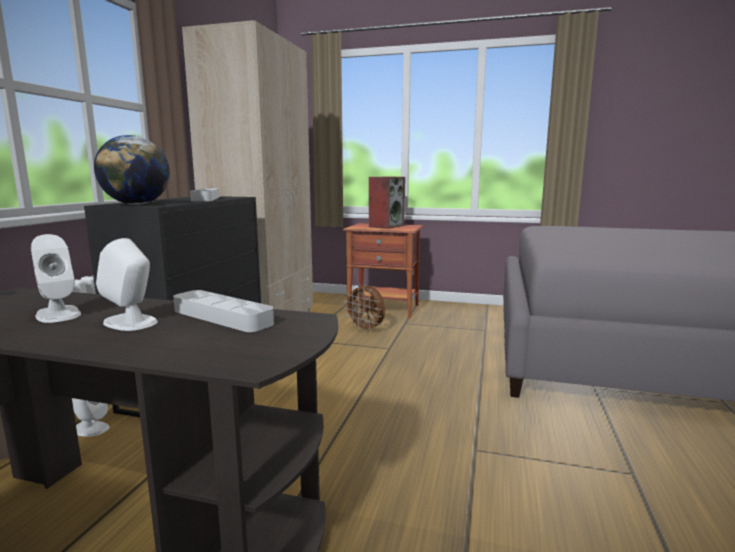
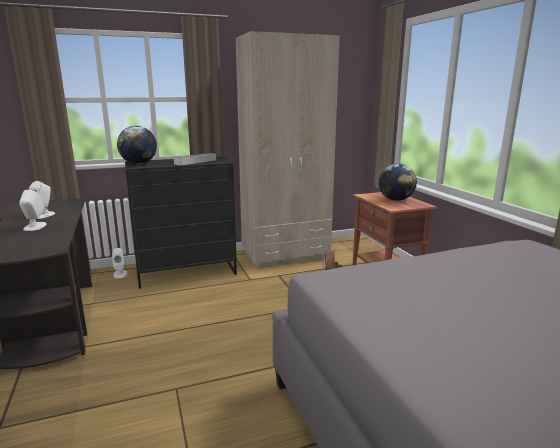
camera: 55 degrees right, 5 degrees up
(222, 317) = (50, 235): grey tray -> none
(386, 226) = (396, 200): speaker -> globe

